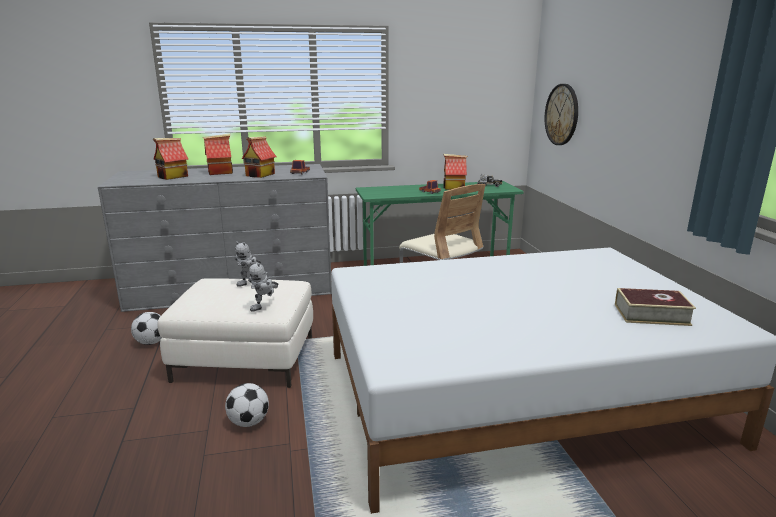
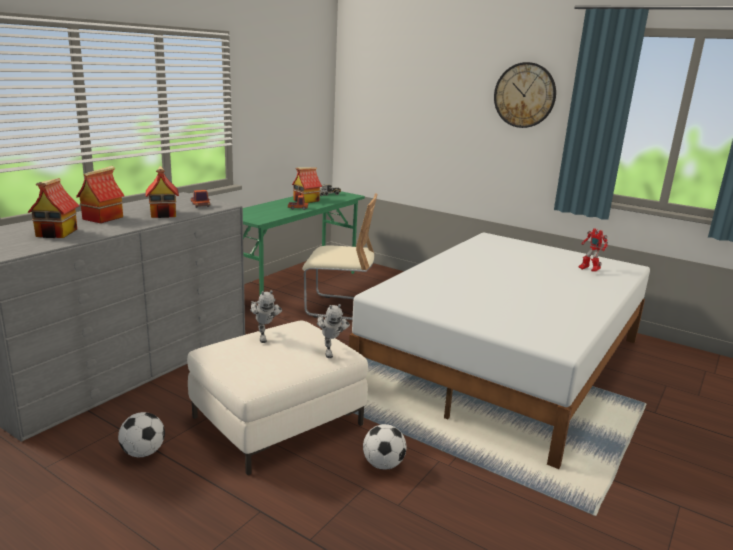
camera: 45 degrees left, 0 degrees up
(562, 114) = (382, 123): wall clock -> wall clock (524, 95)
(651, 314) = (588, 270): book -> toy robot

